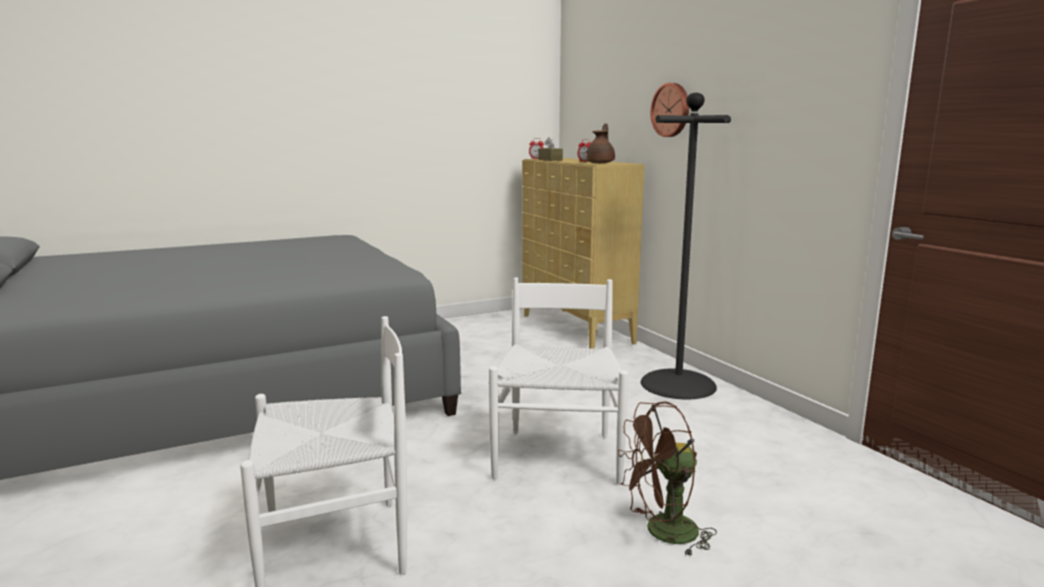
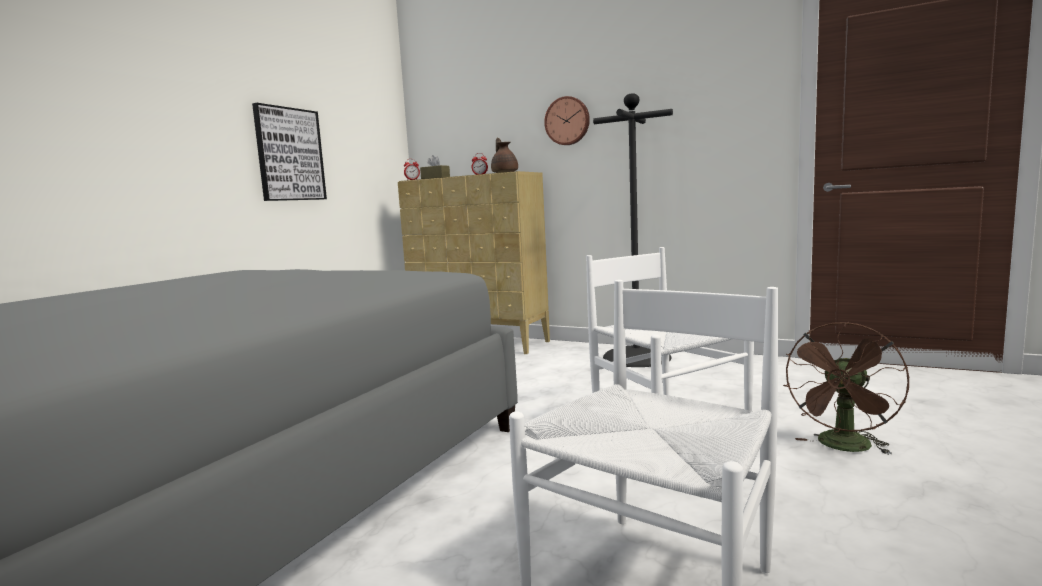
camera: 35 degrees left, 5 degrees down
(416, 136) = (289, 154): none -> picture

